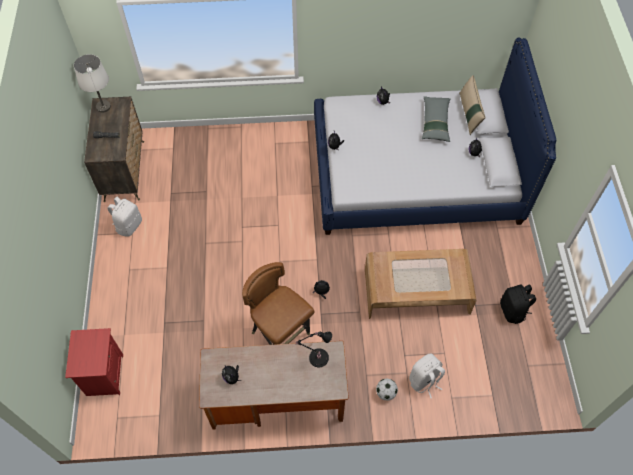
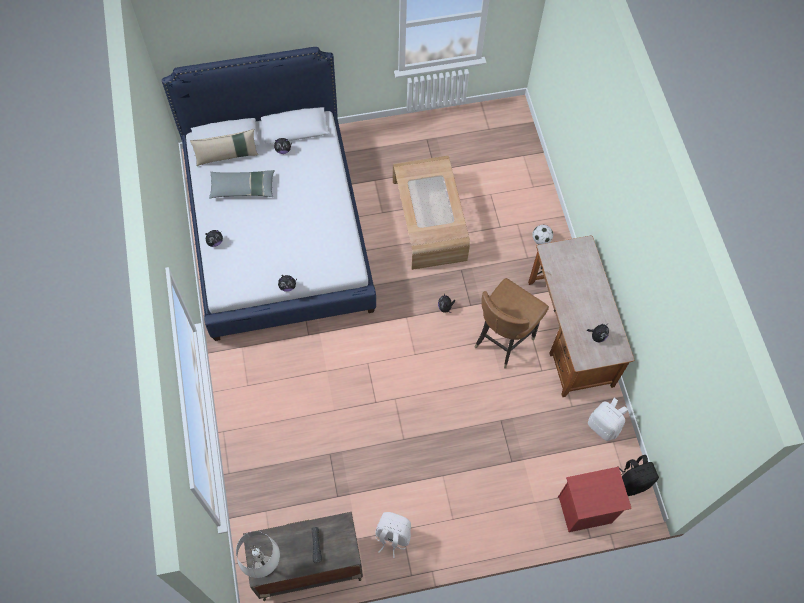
camera: 100 degrees left, 5 degrees up
(317, 357) = (559, 265): black table lamp -> none
(424, 381) = (522, 209): white backpack -> white backpack (604, 426)
(513, 311) = (435, 139): black backpack -> black backpack (632, 481)

